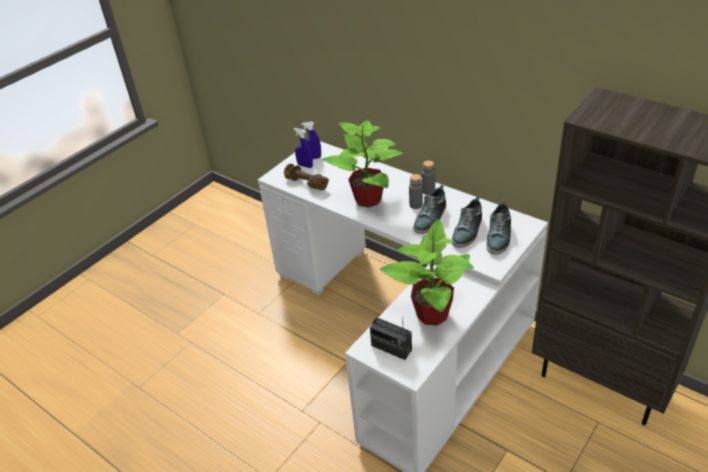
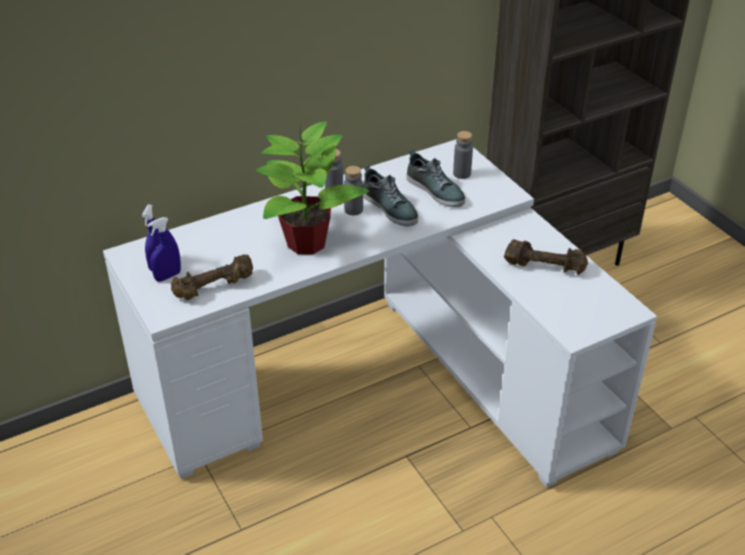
camera: 70 degrees left, 0 degrees up
(391, 348) = (583, 313): radio -> none
(432, 313) = (544, 266): potted plant -> brown dumbbell
(499, 236) = (462, 174): shoe -> grey bottle

